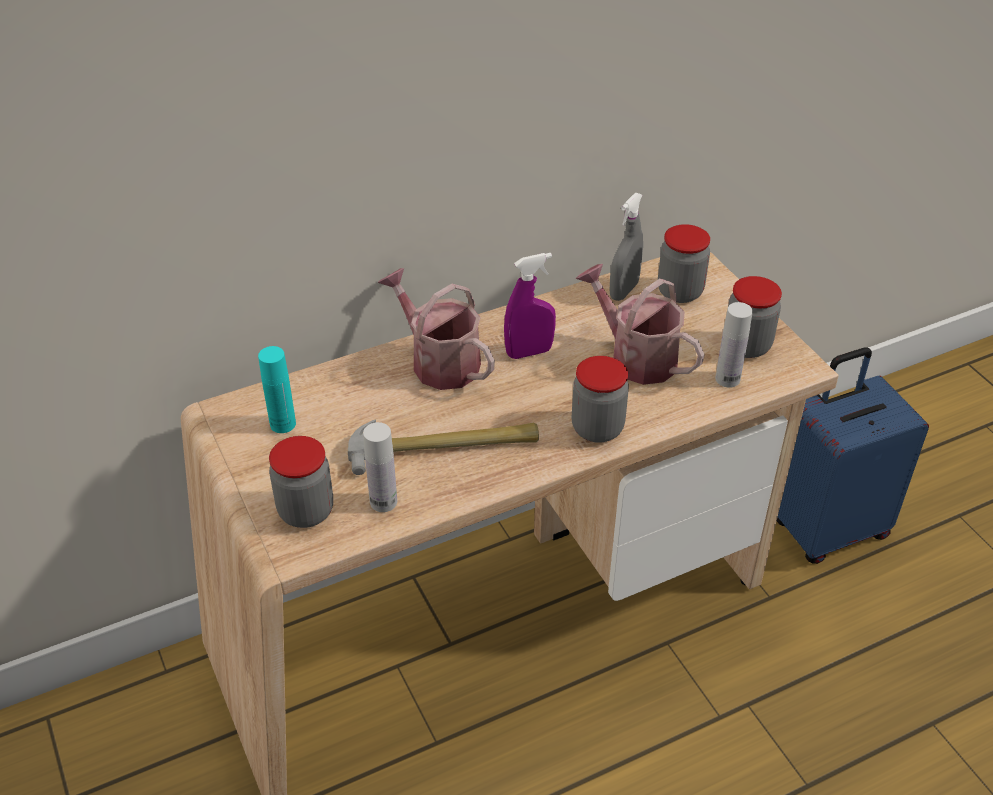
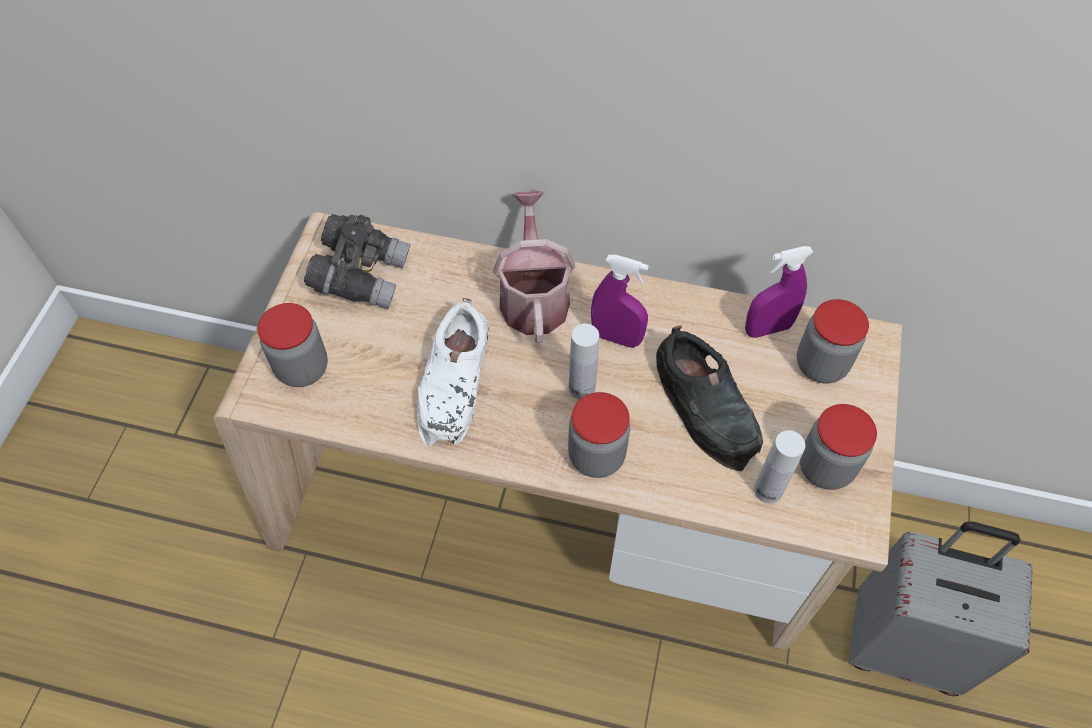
camera: 40 degrees right, 15 degrees up
(283, 424) = (361, 275): turquoise bottle -> grey binoculars
(383, 502) = (363, 401): white bottle -> white bottle (582, 388)
(443, 447) = (455, 383): hammer -> white shoe
(624, 291) = (767, 329): grey spray bottle -> purple spray bottle
(636, 356) = (706, 406): watering can -> black shoe
(827, 528) = (903, 644): blue suitcase -> grey suitcase

